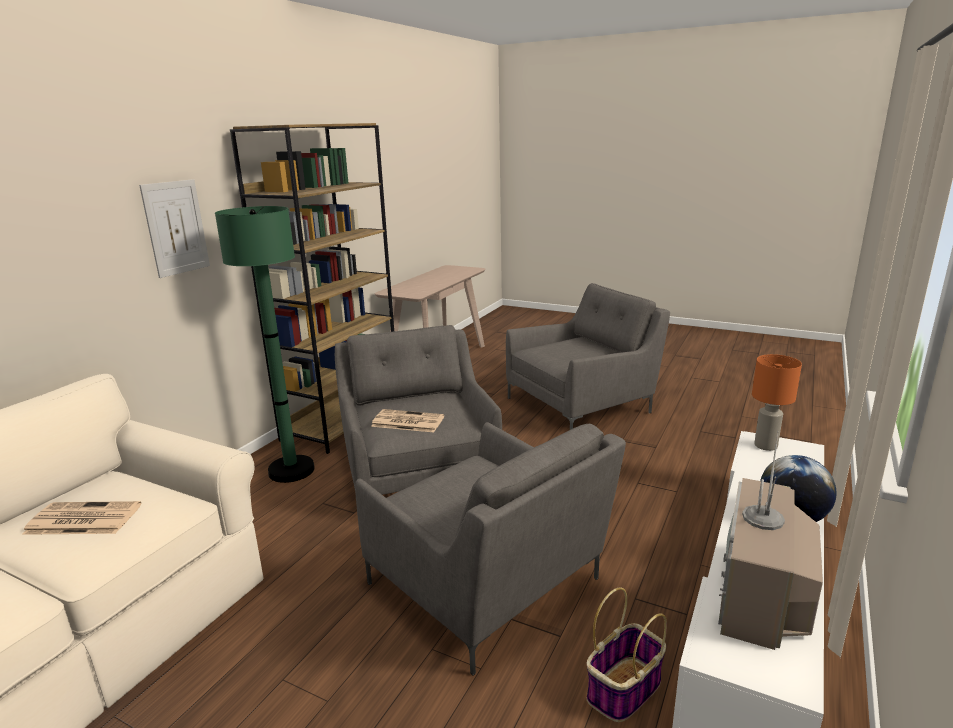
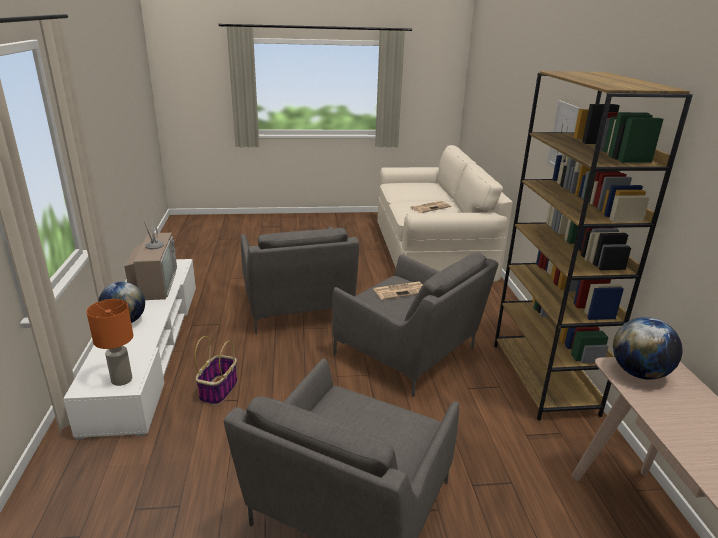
camera: 145 degrees right, 5 degrees up
(291, 470) = (491, 327): green floor lamp -> none
(411, 292) = (639, 373): none -> globe
(488, 586) = (297, 308): grey armchair -> grey armchair turned 120 degrees counterclockwise
(624, 690) = (216, 294): basket -> basket (219, 390)

